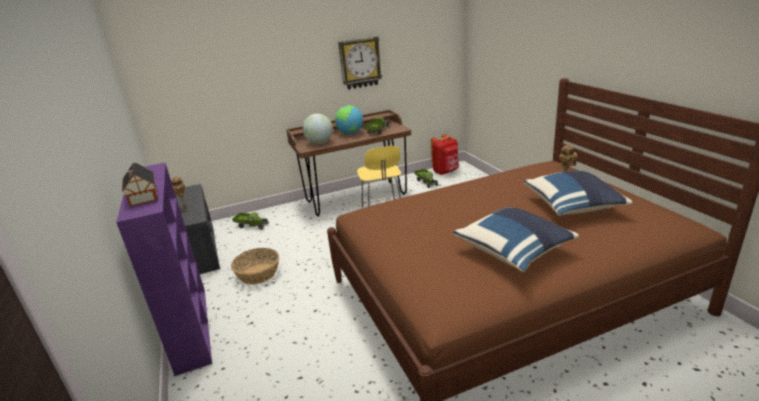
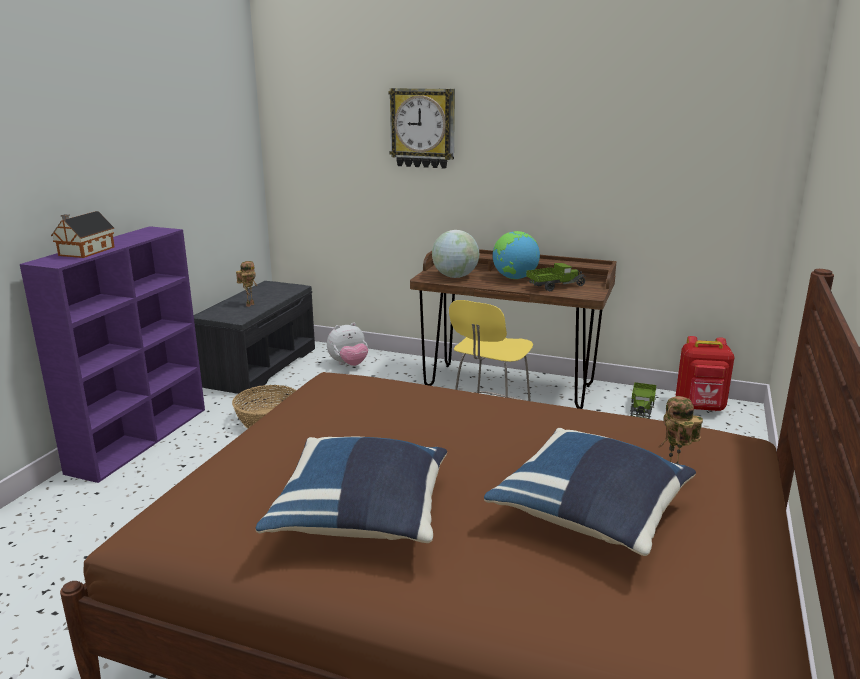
camera: 40 degrees right, 5 degrees down
(251, 225) = (349, 364): toy truck -> plush toy
(360, 63) = (578, 170): wall clock -> wall clock (423, 128)

